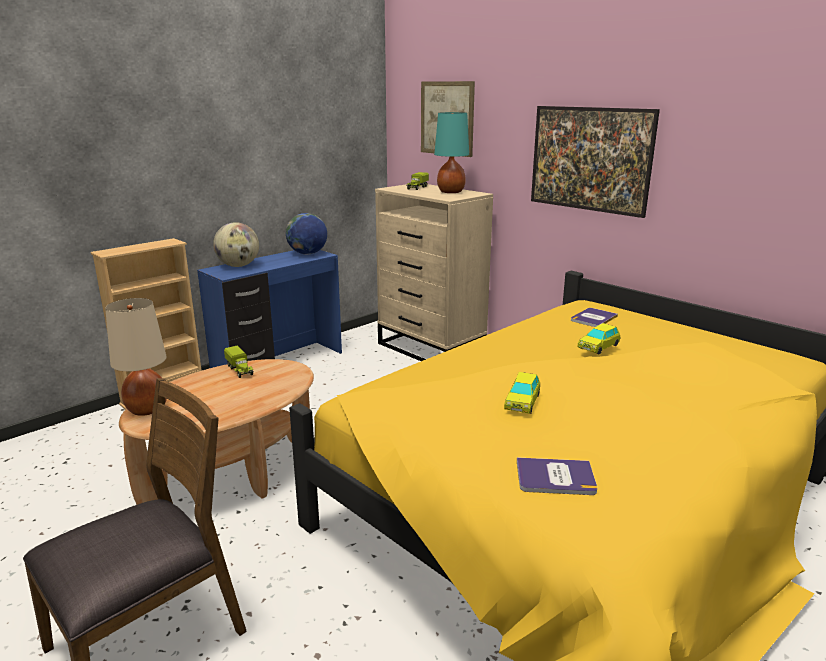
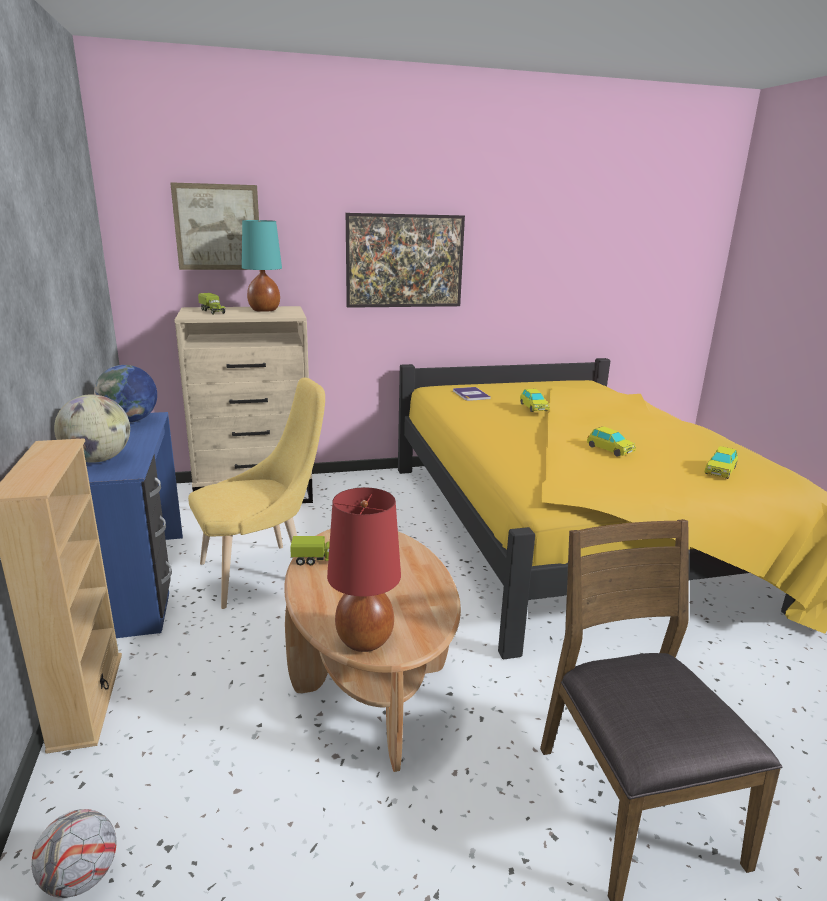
camera: 60 degrees left, 0 degrees up
(42, 448) = (80, 878): none -> football
(148, 409) = (365, 639): beige table lamp -> red table lamp
(327, 392) = (262, 572): none -> yellow chair
(555, 477) = (720, 471): book -> toy car

